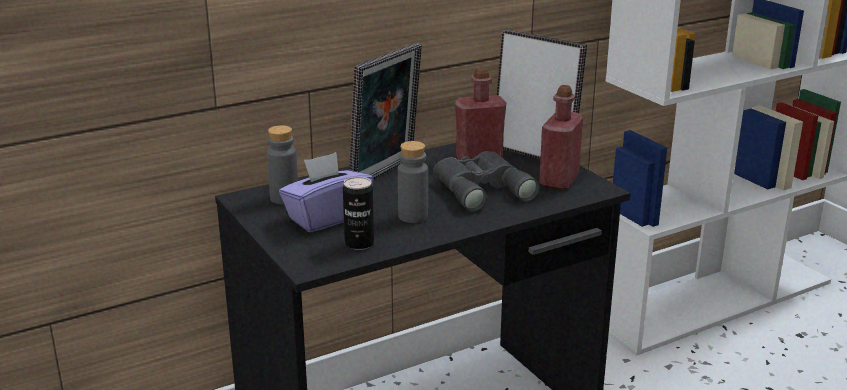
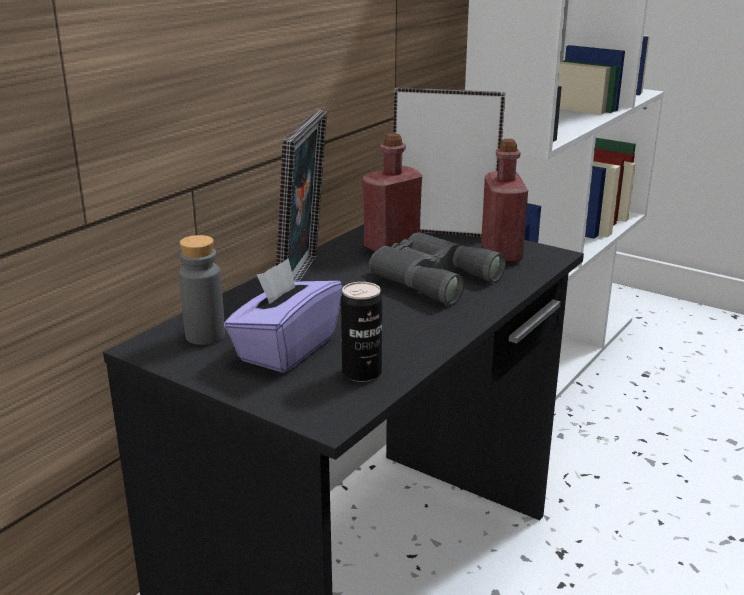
camera: 25 degrees left, 0 degrees up
(413, 216) = (390, 325): grey bottle -> none

